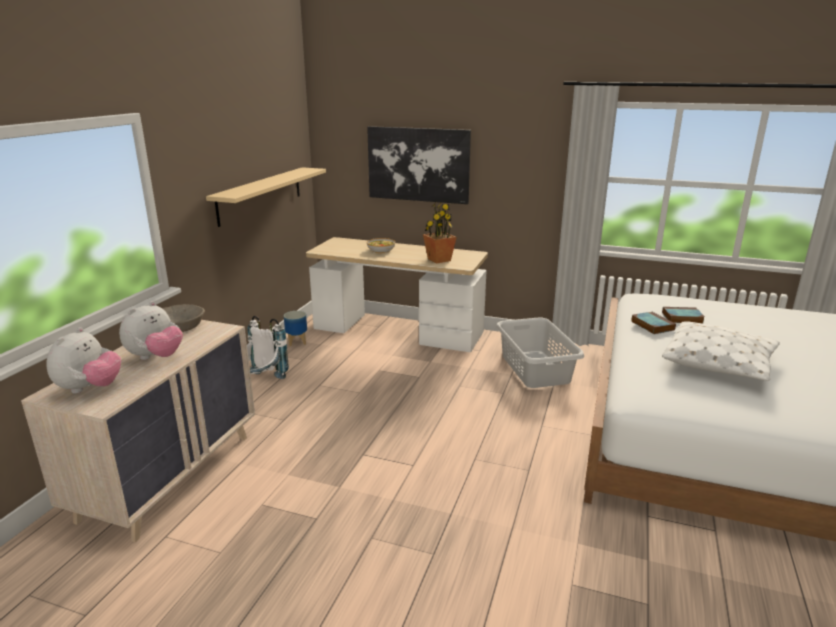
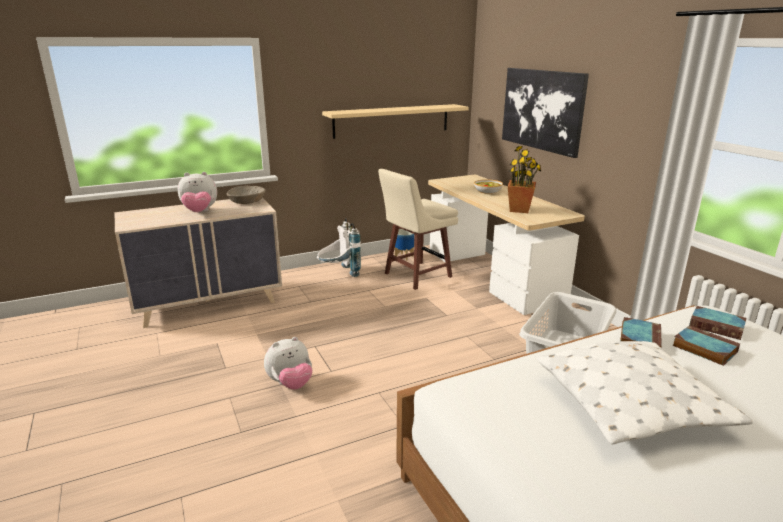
camera: 45 degrees right, 0 degrees up
(89, 388) = (143, 217): plush toy -> plush toy (290, 384)
(338, 355) = (416, 275): none -> beige stool
(663, 303) = (717, 326): none -> book

